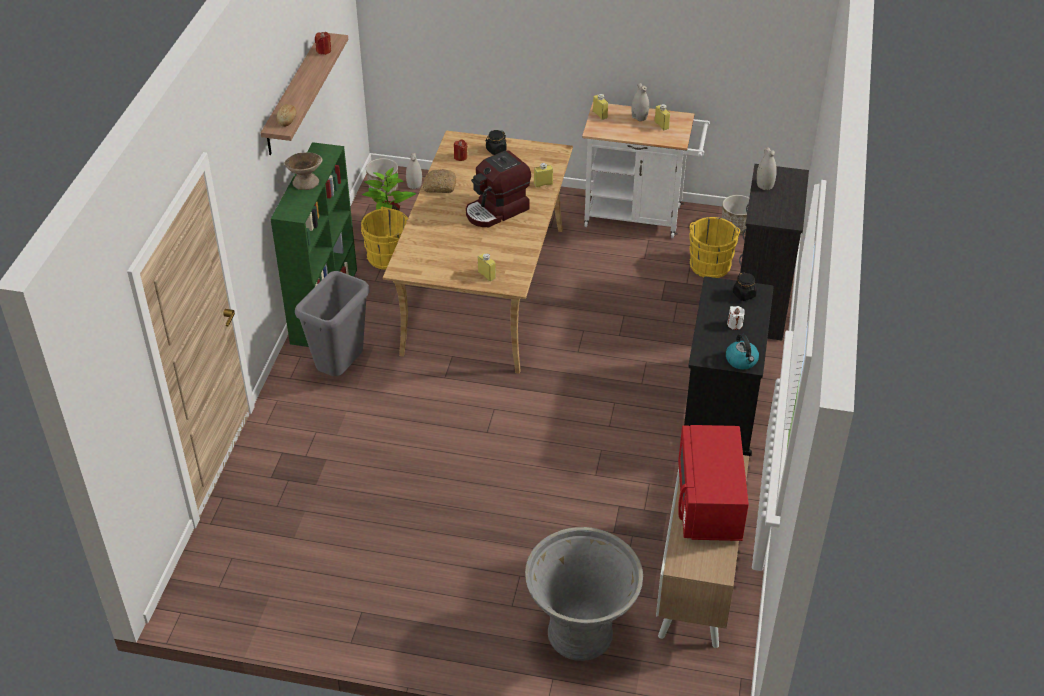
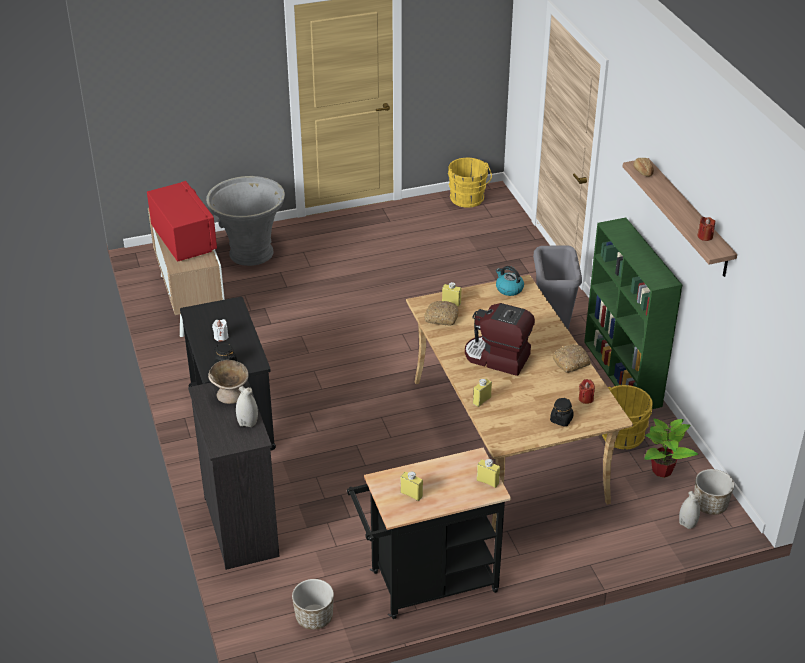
camera: 150 degrees right, 5 degrees down
(306, 182) = (638, 250): beige bowl -> beige bowl (230, 394)
(497, 211) = (497, 358): coffee machine -> coffee machine turned 90 degrees counterclockwise
(510, 264) = (441, 318): none -> bread
(639, 117) = (442, 495): white vase -> none
(640, 216) = (426, 585): white cart -> black cart
(710, 264) = (316, 555): yellow bucket -> yellow bucket (467, 200)
(742, 361) = (201, 312): kettle -> kettle (509, 289)

